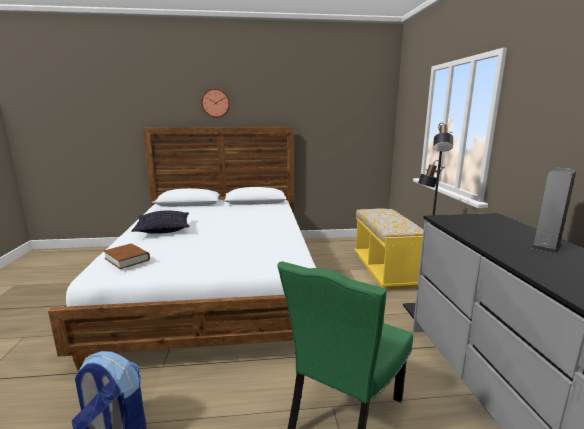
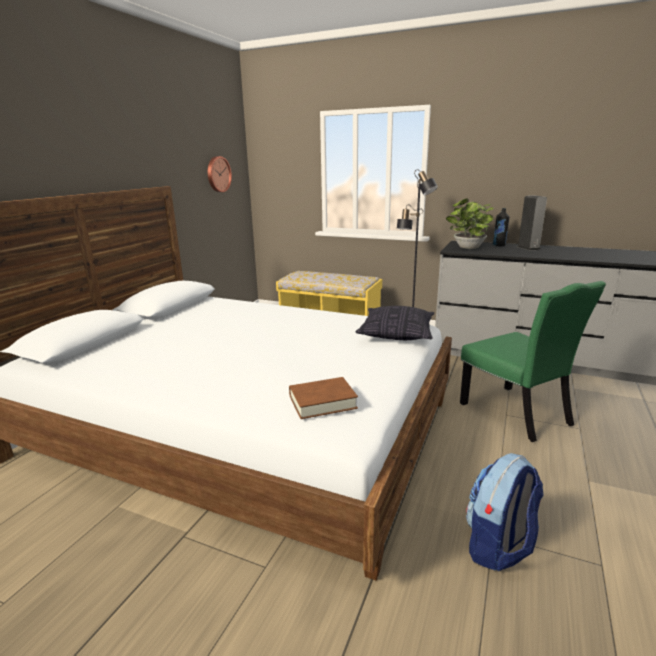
camera: 60 degrees left, 5 degrees up
(163, 230) = (210, 372): pillow -> pillow (396, 334)
(215, 103) = (52, 150): wall clock -> wall clock (218, 174)
(467, 222) = (467, 248): none -> potted plant
(523, 232) = (499, 245): none -> black bottle

